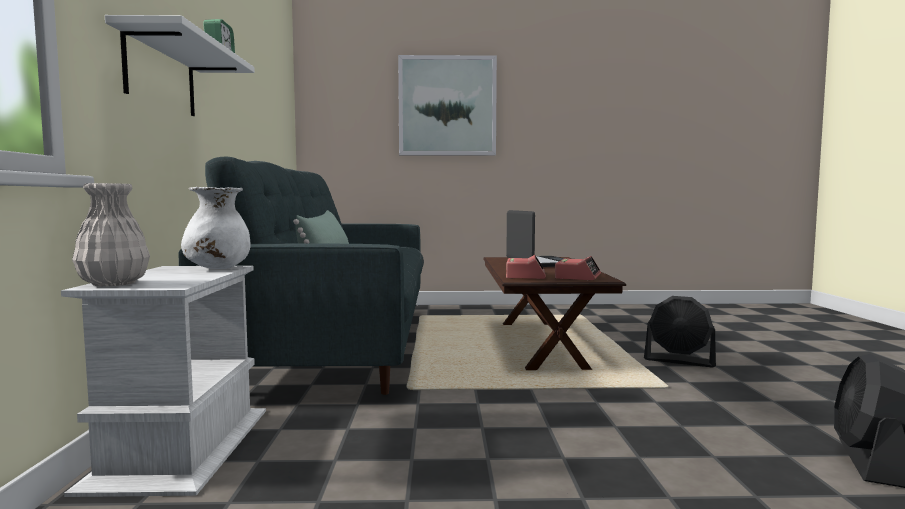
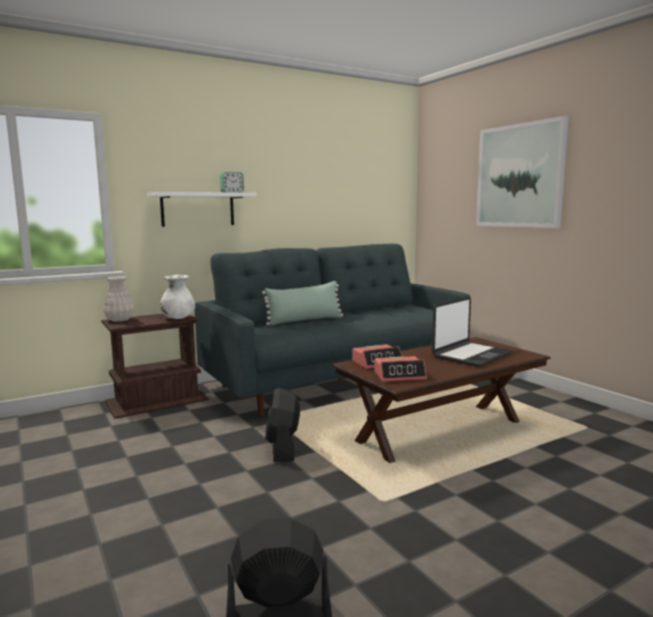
camera: 60 degrees right, 5 degrees up
(182, 446) = (158, 400): white side table -> brown side table
(679, 360) = (485, 499): black fan -> black fan (283, 448)

